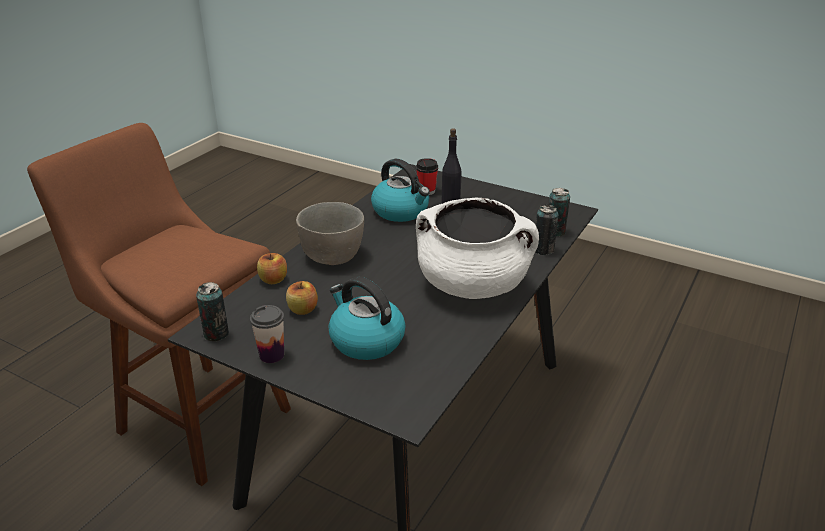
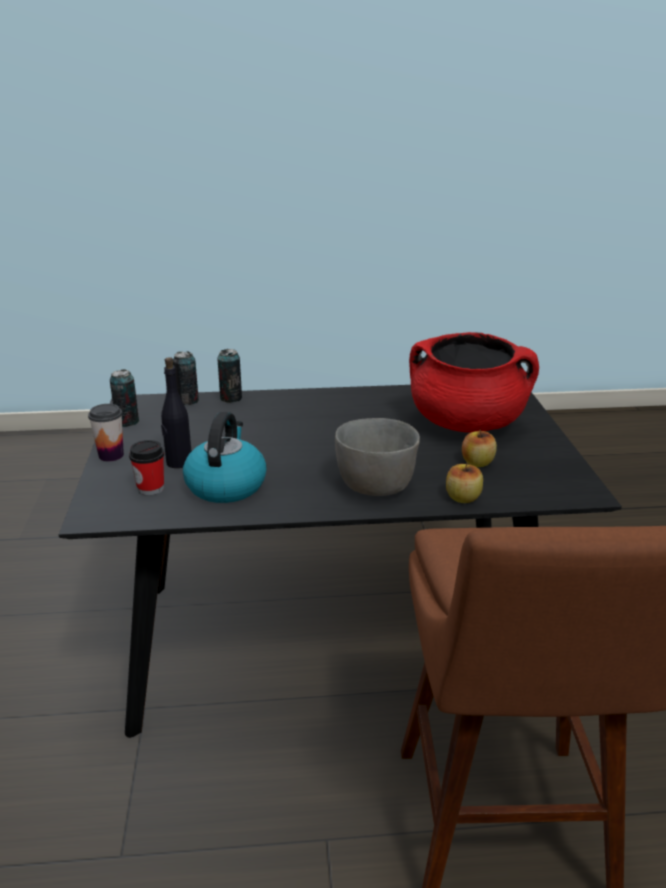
camera: 125 degrees left, 5 degrees down
(216, 334) = (573, 485): can -> can (127, 422)
(271, 355) = (547, 450): cup -> cup (111, 455)
(365, 340) = (467, 423): kettle -> red cooking pot
(473, 285) = (330, 409): white cooking pot -> none

